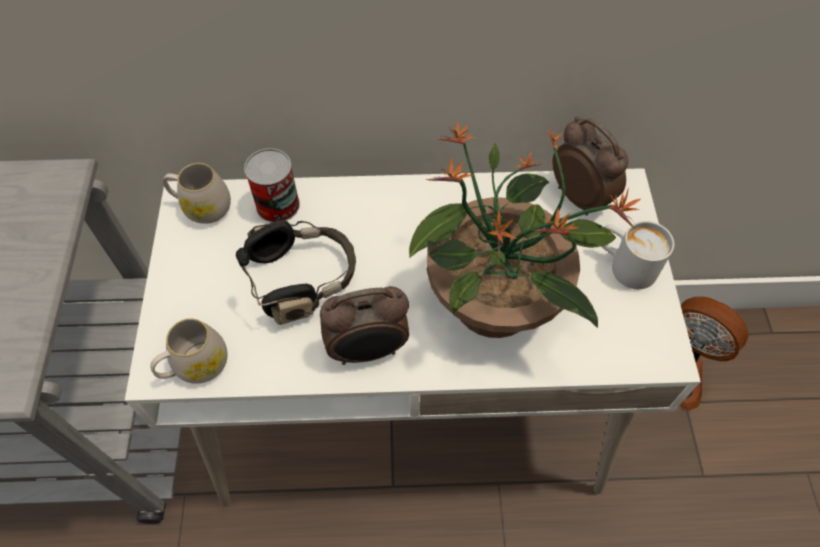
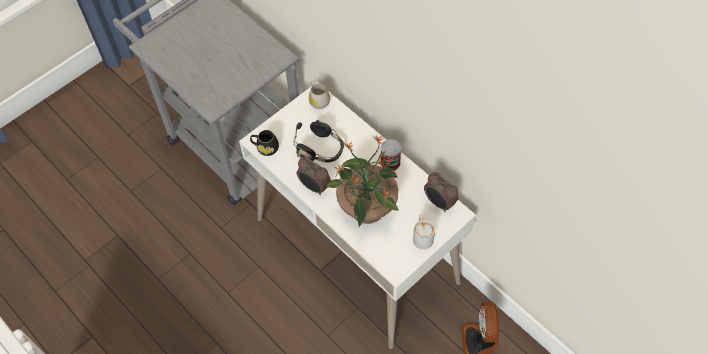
camera: 50 degrees right, 0 degrees up
(195, 366) = (265, 148): white mug -> black mug
(278, 205) = (340, 119): can -> can (390, 162)
(580, 196) = (439, 203): alarm clock -> alarm clock turned 120 degrees clockwise

